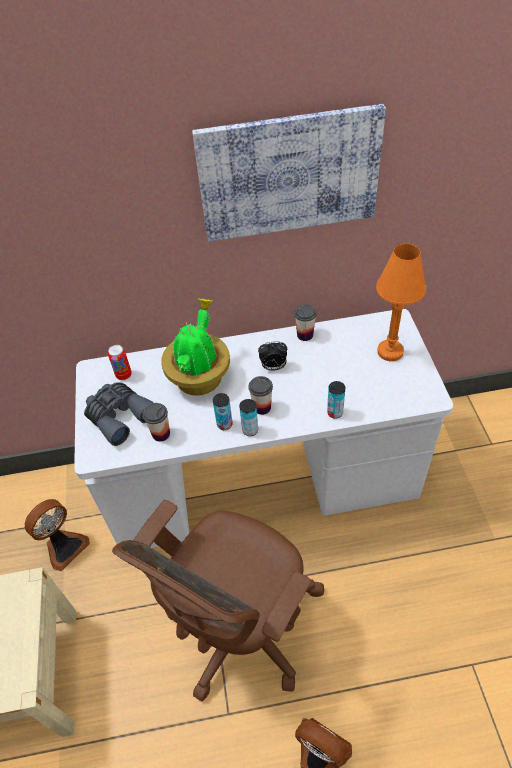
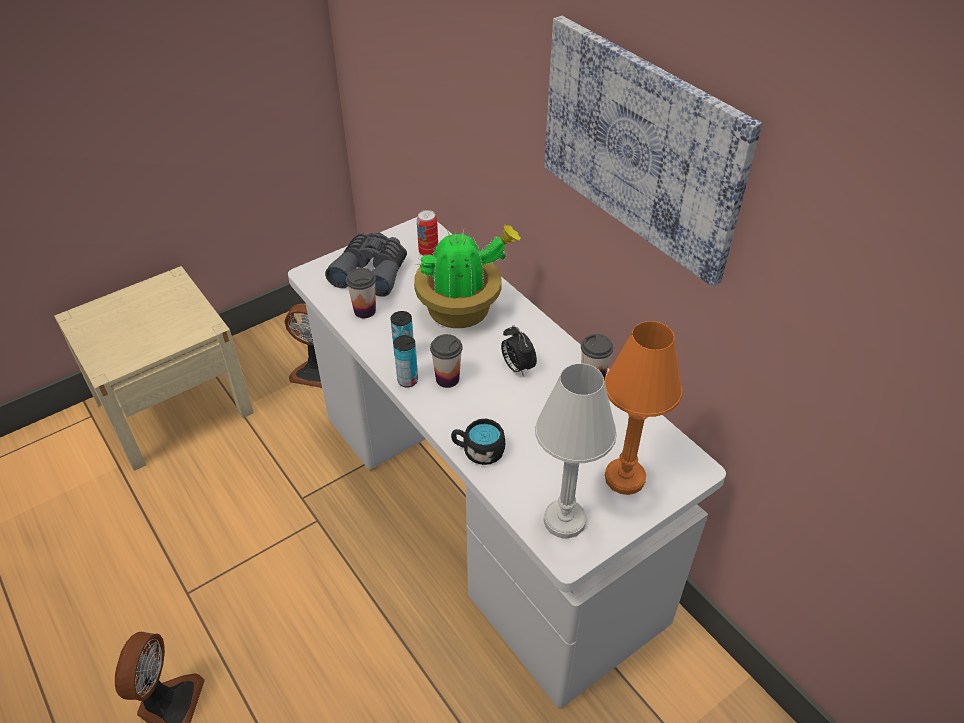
camera: 60 degrees right, 5 degrees down
(240, 630) = (283, 565): brown office chair -> none
(335, 413) = (478, 451): can -> black mug
(408, 390) = (564, 520): none -> white table lamp

